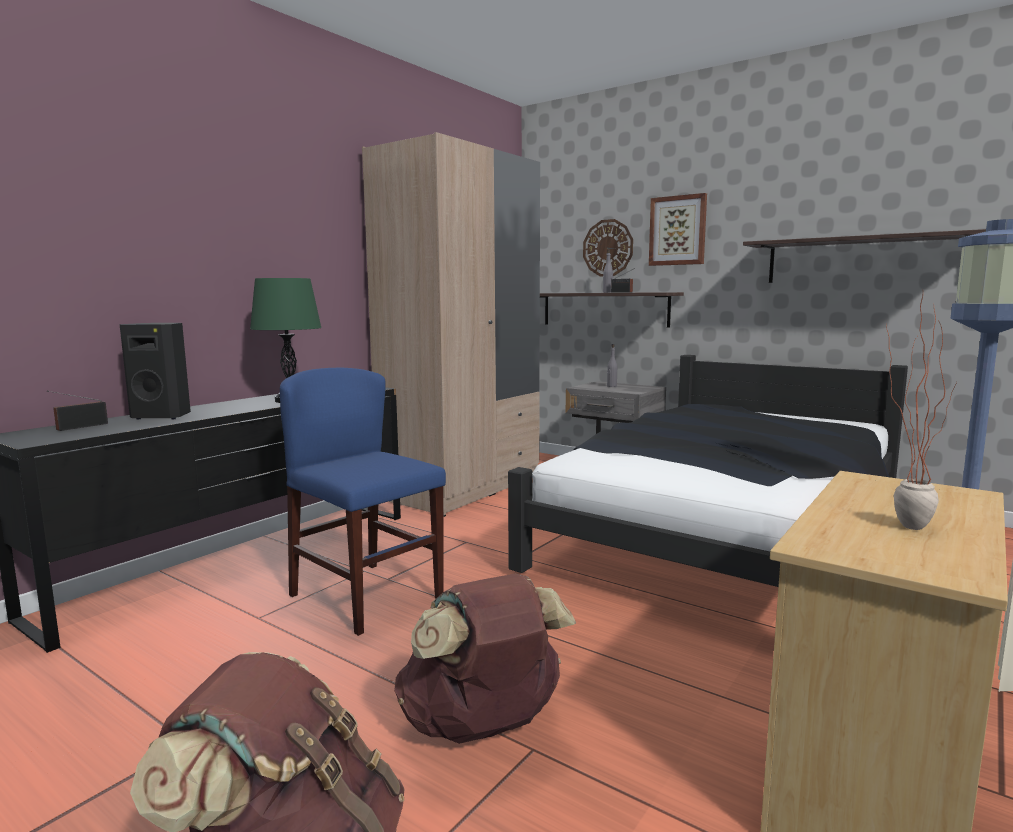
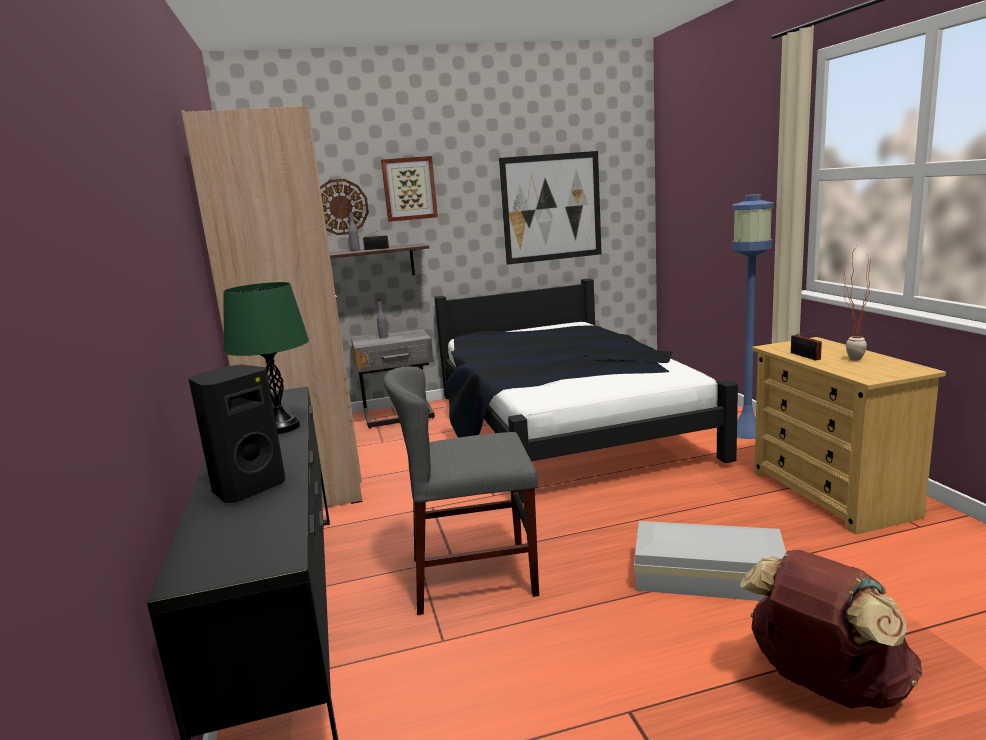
camera: 50 degrees left, 5 degrees up
(79, 427) = (222, 534): radio -> radio (806, 356)
(366, 596) = (473, 576): blue chair -> grey chair
(483, 727) = (710, 578): brown backpack -> white storage box
(862, 260) = (551, 207): shelf -> picture

